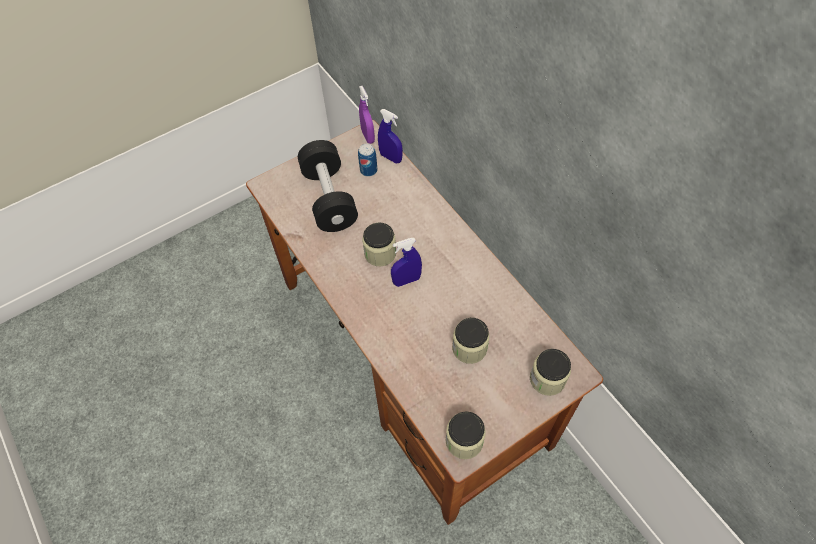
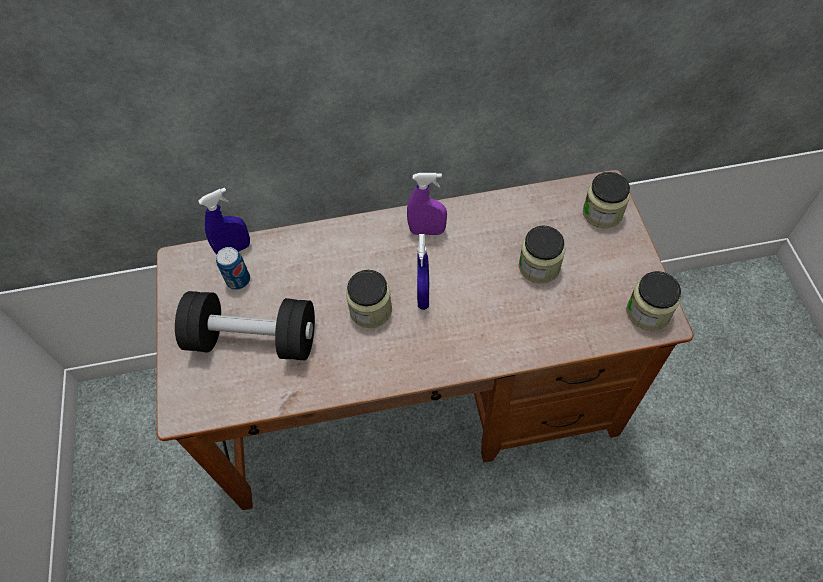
camera: 65 degrees left, 0 degrees up
(368, 136) = (183, 262): purple spray bottle -> purple spray bottle (427, 231)

